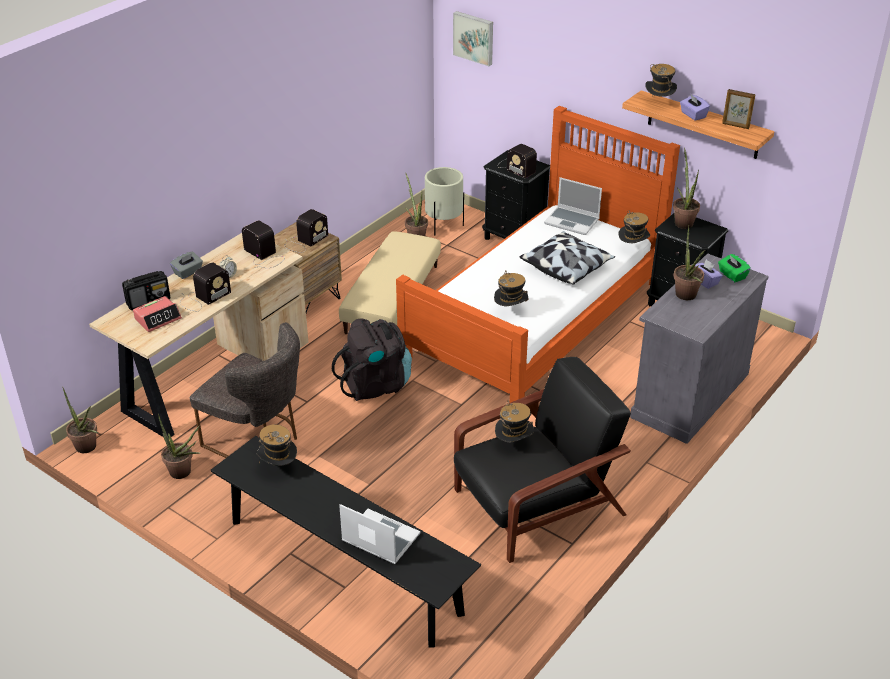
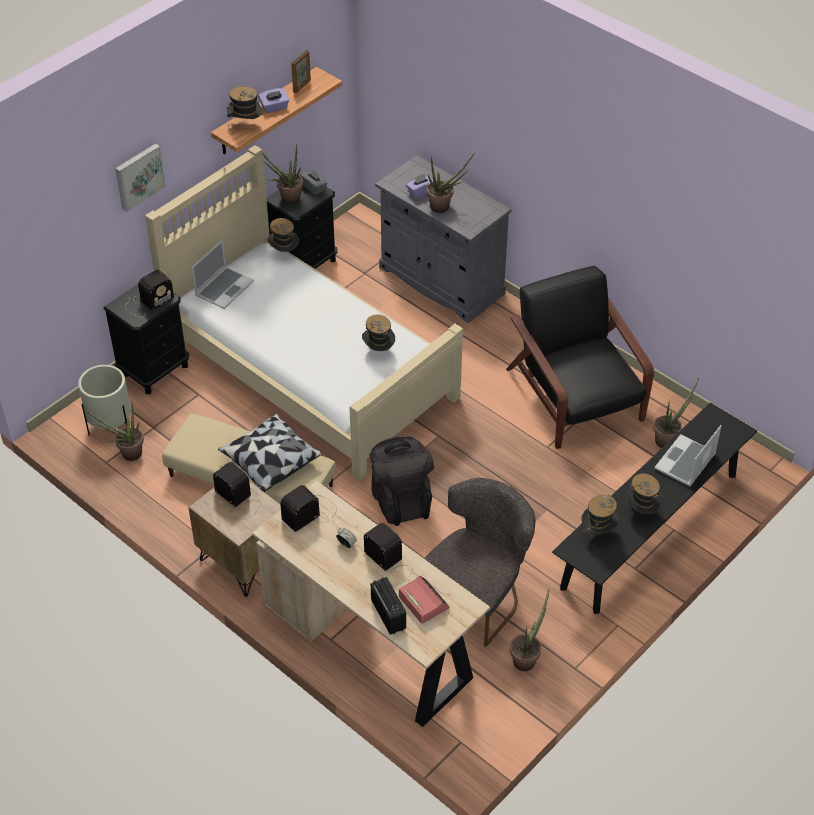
camera: 85 degrees left, 10 degrees up
(88, 449) = (483, 751): potted plant -> potted plant (668, 439)
(188, 272) = (334, 581): grey tissue box -> grey tissue box (314, 187)
(474, 37) = (39, 237): picture -> picture (138, 176)
(513, 445) = (568, 370): hat -> hat (641, 511)
(536, 318) = (309, 368): orange bed -> beige bed
(566, 267) = (309, 303): pillow -> pillow (270, 461)
(732, 275) = (413, 175): green tissue box -> none

